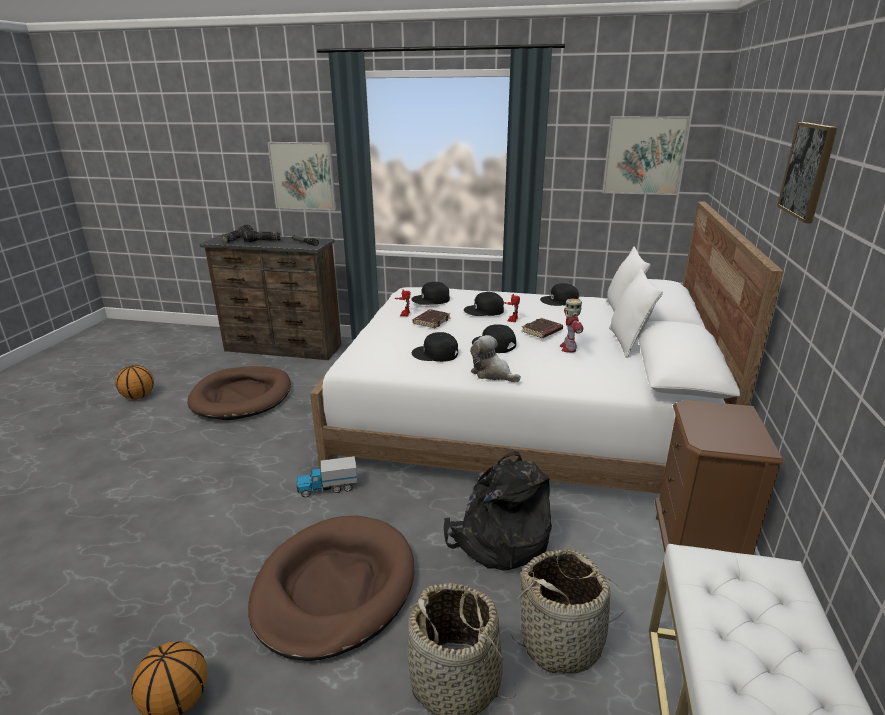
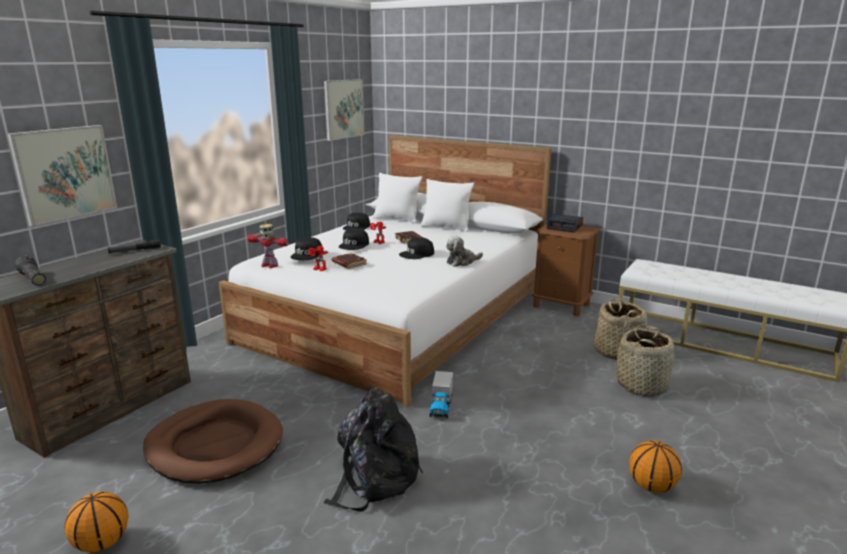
camera: 70 degrees left, 5 degrees down
(262, 241) = (77, 267): flashlight -> none
(334, 588) = (560, 415): brown dog bed -> none
(435, 354) = (415, 271): black cap -> none
(498, 540) = (535, 352): black backpack -> black backpack (374, 477)
(568, 348) = (440, 240): toy robot -> toy robot (269, 265)
(729, 422) = (565, 227): none -> alarm clock
(807, 170) = (540, 98): picture -> none

